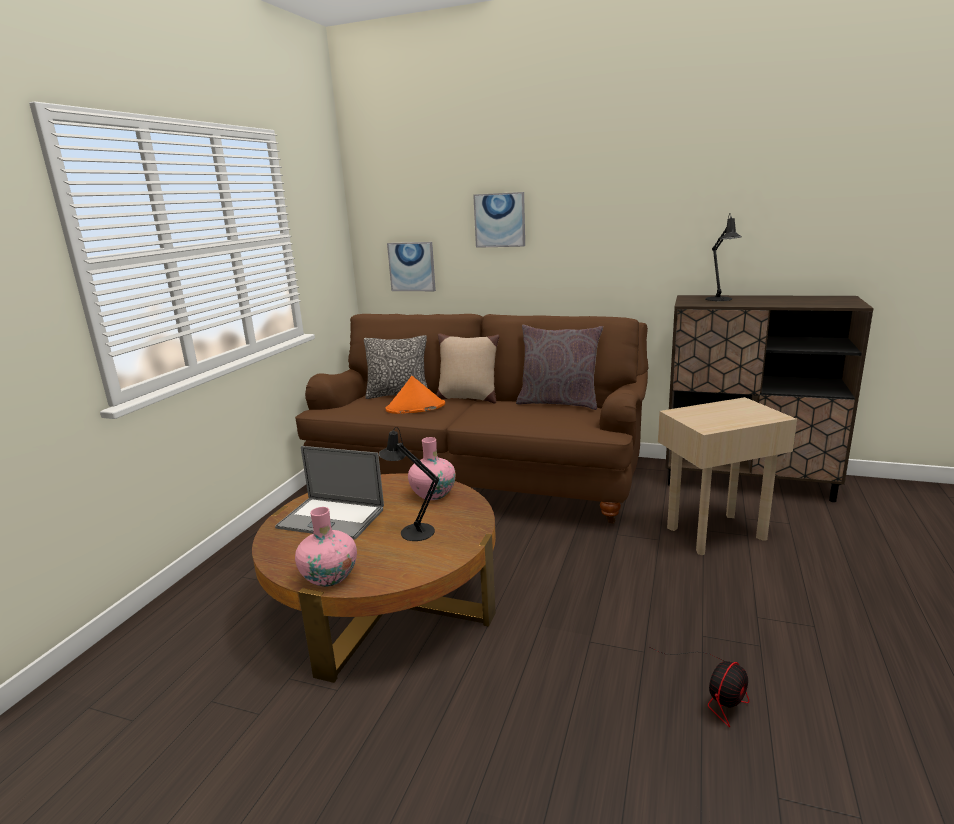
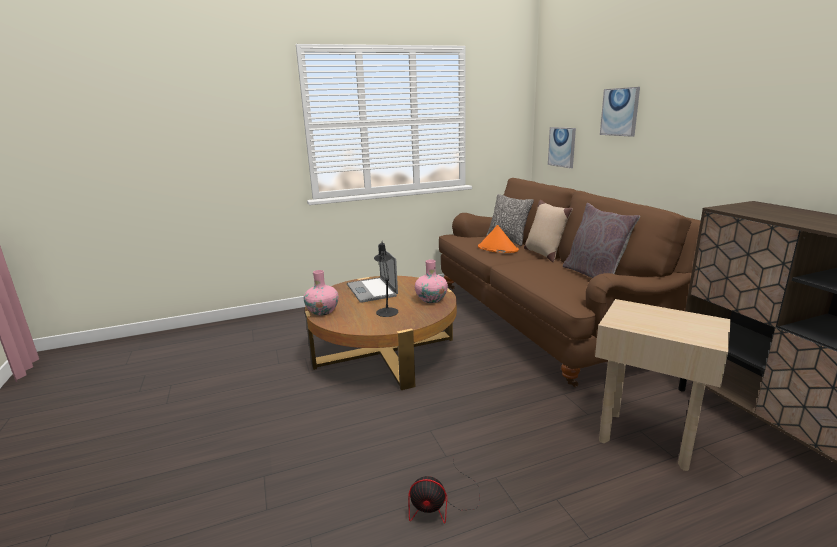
camera: 50 degrees right, 0 degrees up
(720, 299) = (777, 211): black table lamp -> none

